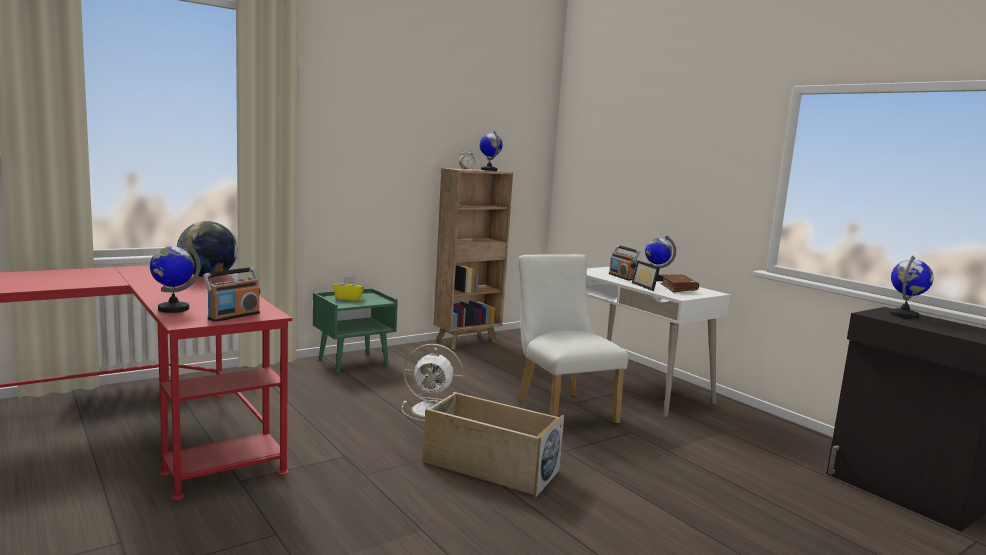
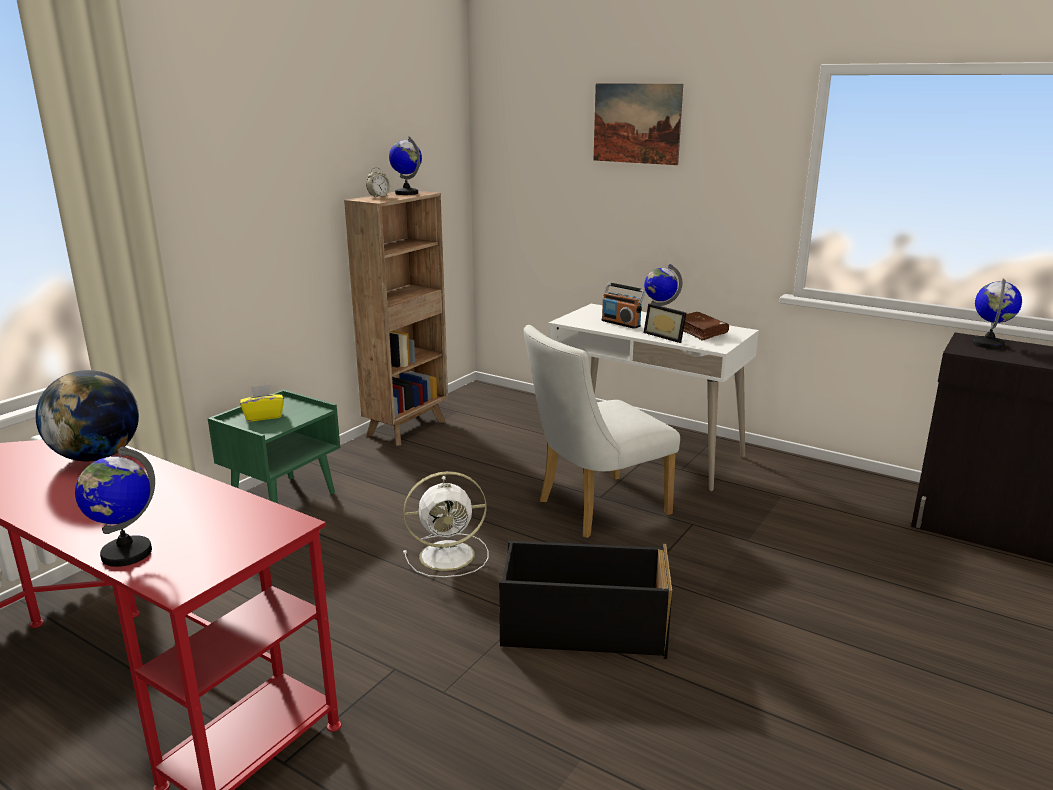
camera: 20 degrees left, 10 degrees up
(233, 316) = (239, 544): radio -> none
(489, 467) = (582, 628): beige storage box -> black storage box
(561, 409) = (594, 510): white chair -> white chair turned 75 degrees counterclockwise
(662, 132) = (636, 123): none -> picture

